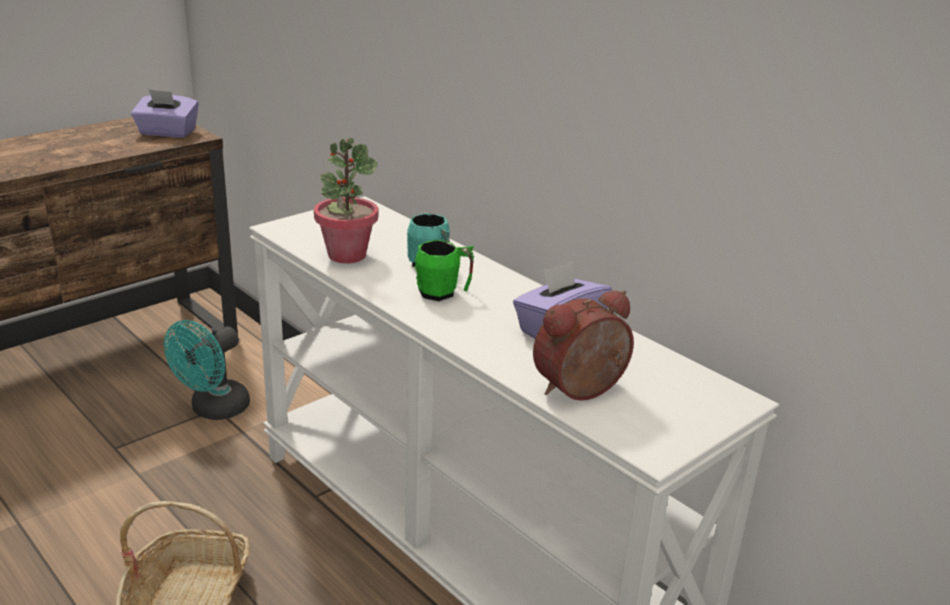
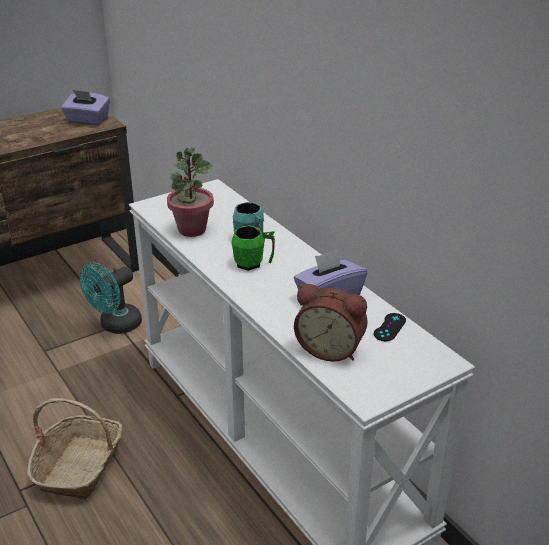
camera: 10 degrees right, 5 degrees up
(582, 391) = (330, 349): alarm clock -> alarm clock turned 135 degrees counterclockwise
(652, 362) = (389, 327): none -> black game controller

